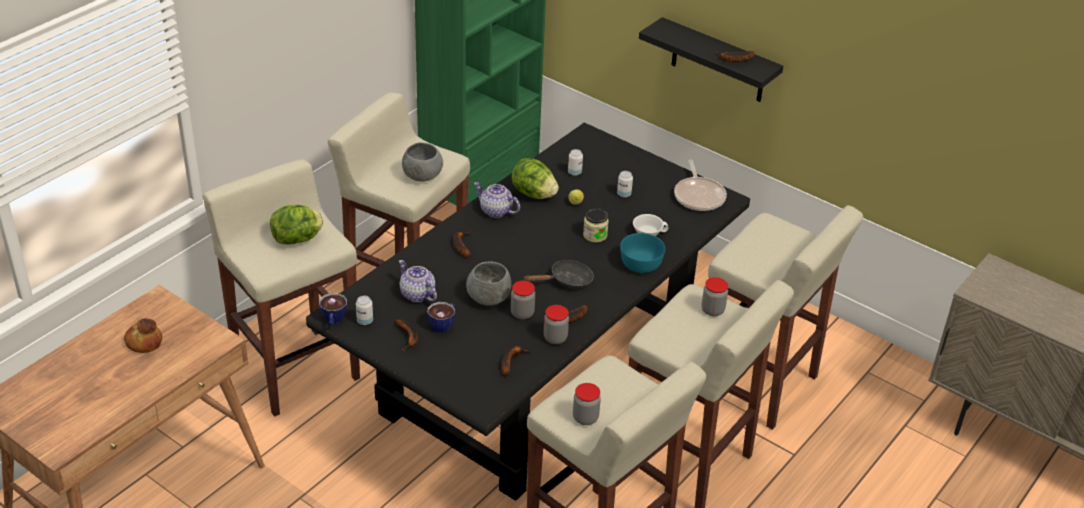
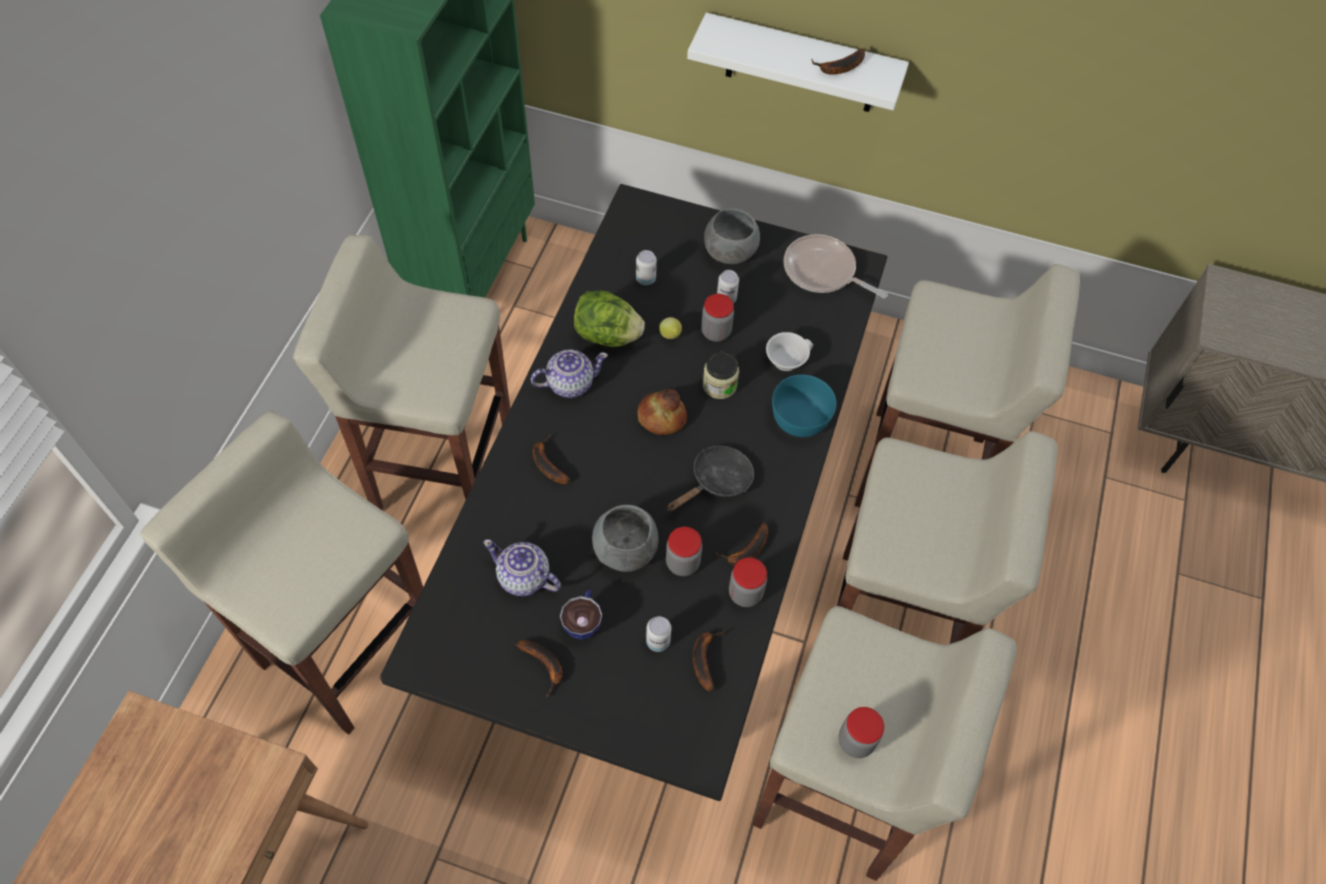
camera: 20 degrees left, 20 degrees up
(143, 342) = (149, 819): bread -> bread (661, 418)
(297, 239) = (312, 539): lettuce -> none
(333, 320) = (423, 671): cup -> none
(365, 321) = (469, 655): can -> can (658, 641)
(422, 176) = (445, 357): grey bowl -> grey bowl (729, 252)
(496, 211) = (569, 383): teapot -> teapot turned 150 degrees clockwise
(699, 196) = (823, 271): frying pan -> frying pan turned 150 degrees clockwise
(712, 310) = (934, 479): jar -> jar (716, 332)
(718, 61) = (801, 65): black shelf -> white shelf

